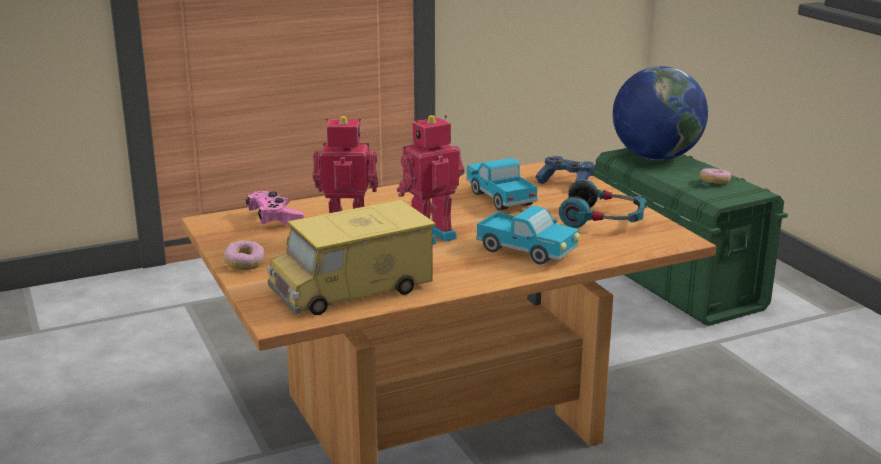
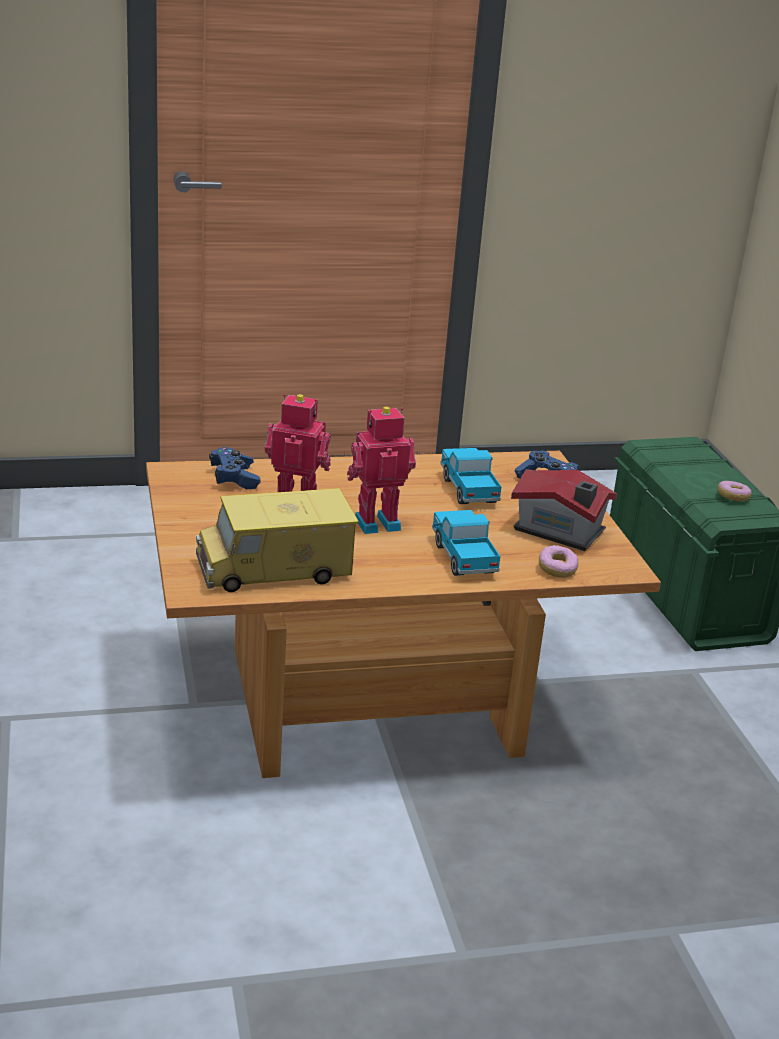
camera: 10 degrees right, 5 degrees up
(245, 264) = (185, 525): donut -> donut (557, 570)
(275, 219) = (234, 478): pink game controller -> blue game controller
(527, 252) = (463, 557): toy truck -> toy truck turned 150 degrees counterclockwise
(603, 219) = (560, 532): headphones -> toy house
(656, 157) = (685, 456): globe -> none

